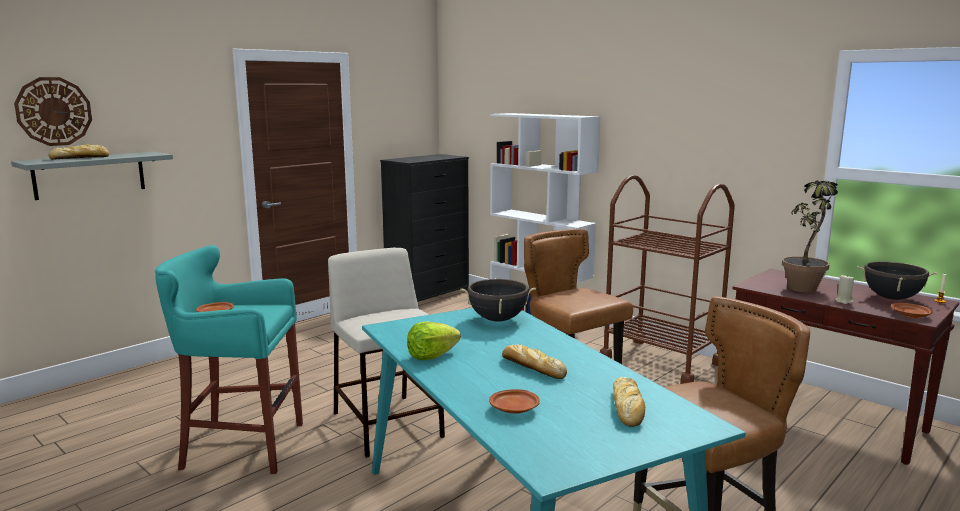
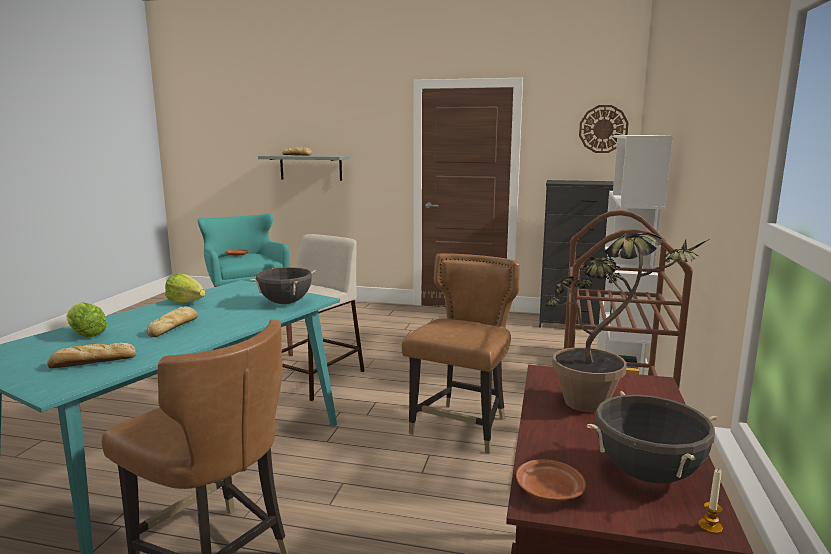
camera: 60 degrees right, 0 degrees up
(54, 111) = (294, 126): wall clock -> wall clock (603, 129)
(515, 409) = (86, 334): brown plate -> lettuce
(844, 301) = (559, 434): beige candle -> none

